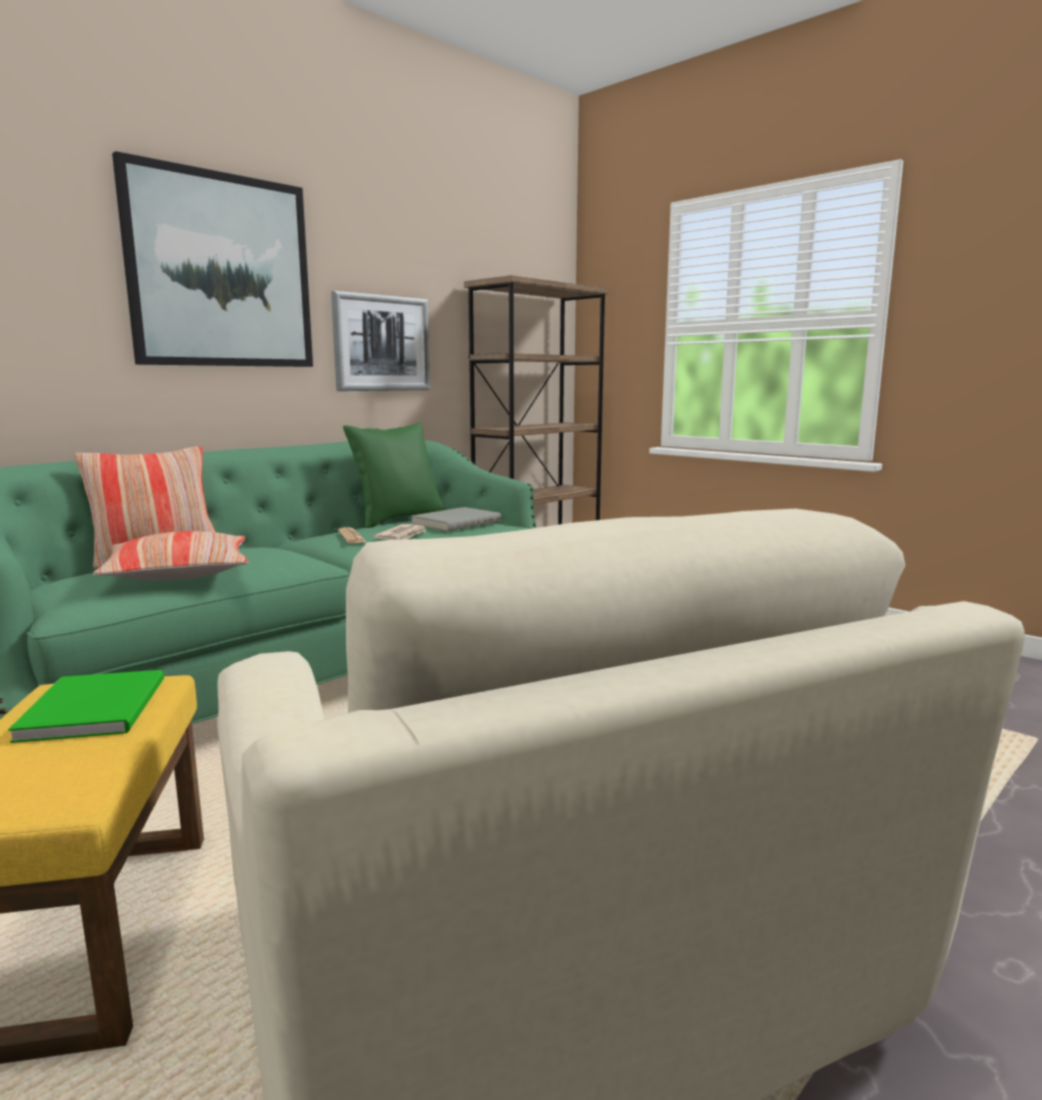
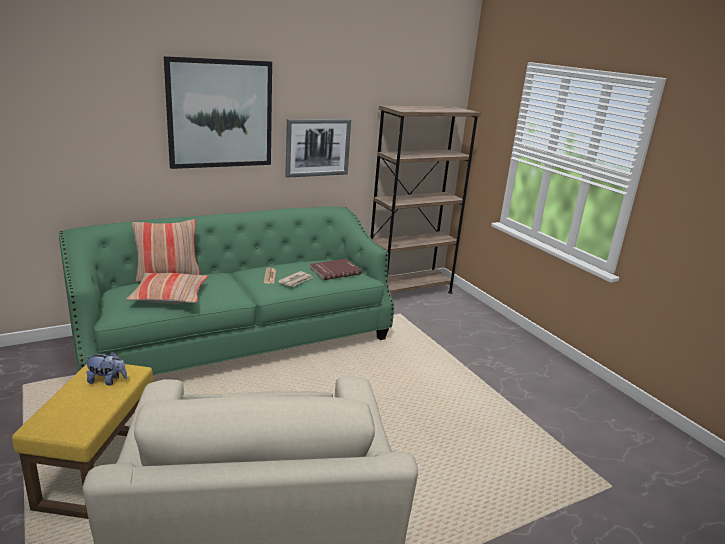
camera: 15 degrees right, 10 degrees up
(99, 707) = (107, 381): green book -> plush toy
(398, 519) = (308, 259): green pillow -> none
(455, 522) = (335, 271): grey book -> red book

